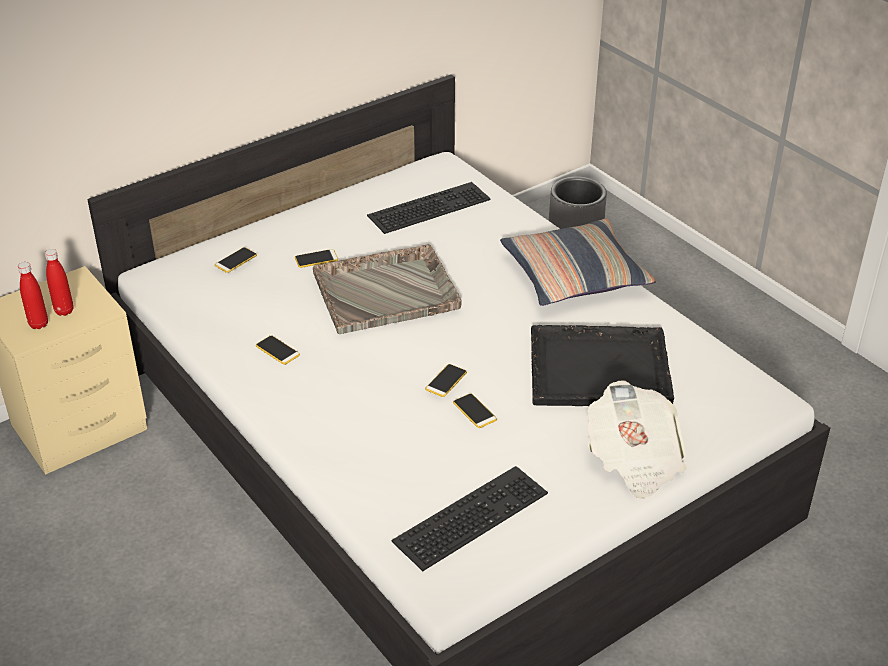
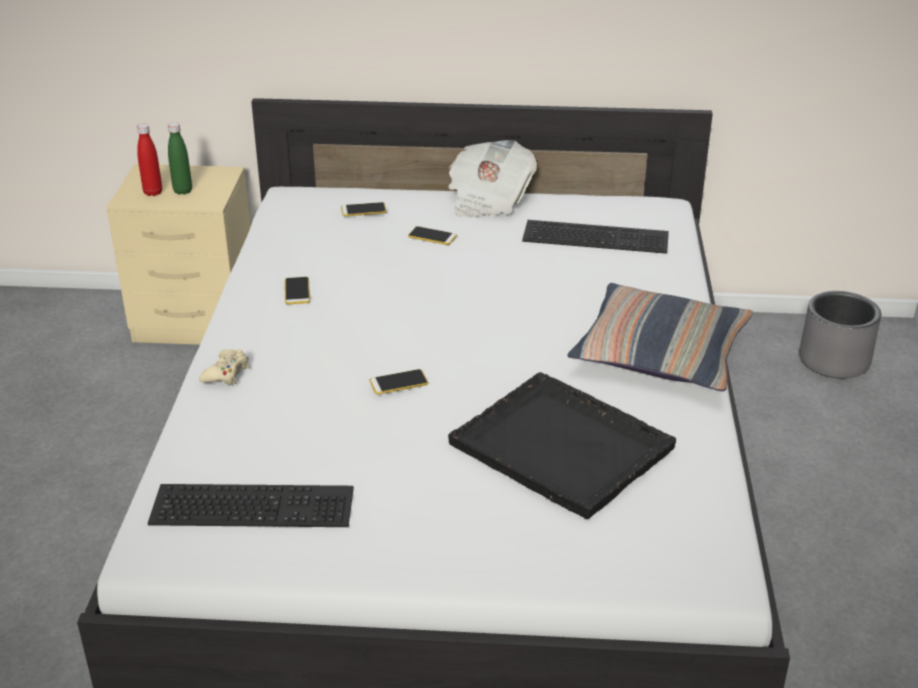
camera: 40 degrees right, 5 degrees down
(64, 311) = (183, 191): red bottle -> green bottle
(318, 439) = (226, 374): none -> beige game controller
(387, 291) = (454, 286): grey tray -> none
(474, 411) = (387, 420): phone -> none
(634, 460) = (477, 547): newspaper -> newspaper (488, 199)

